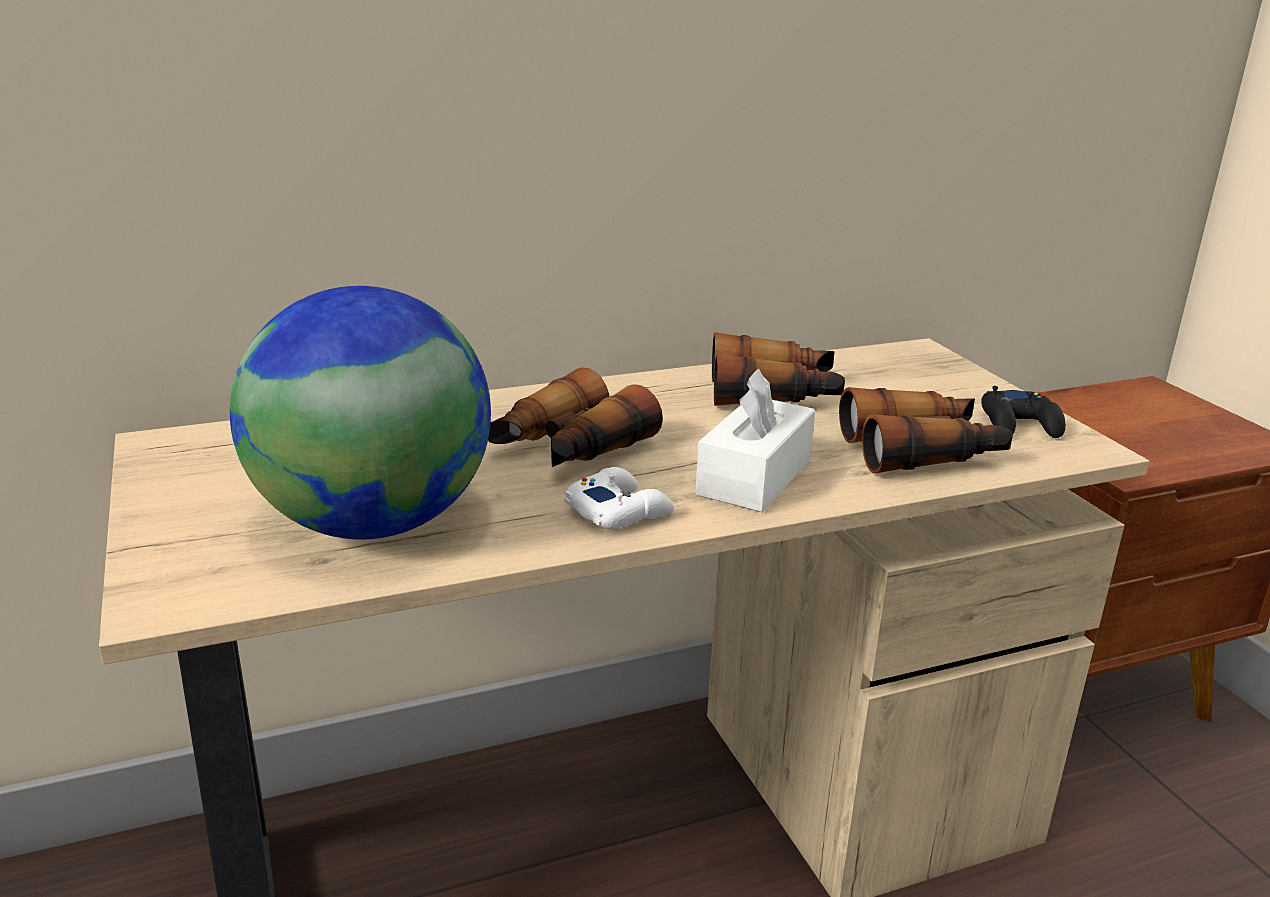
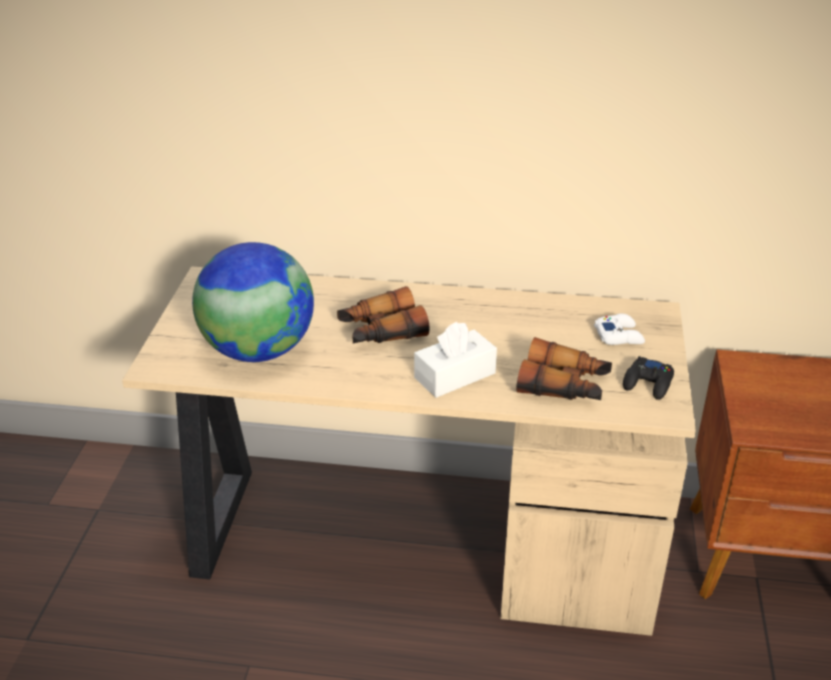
camera: 30 degrees right, 10 degrees up
(618, 511) = (369, 376): white game controller -> white game controller (619, 335)
(774, 394) = (527, 322): binoculars -> none

